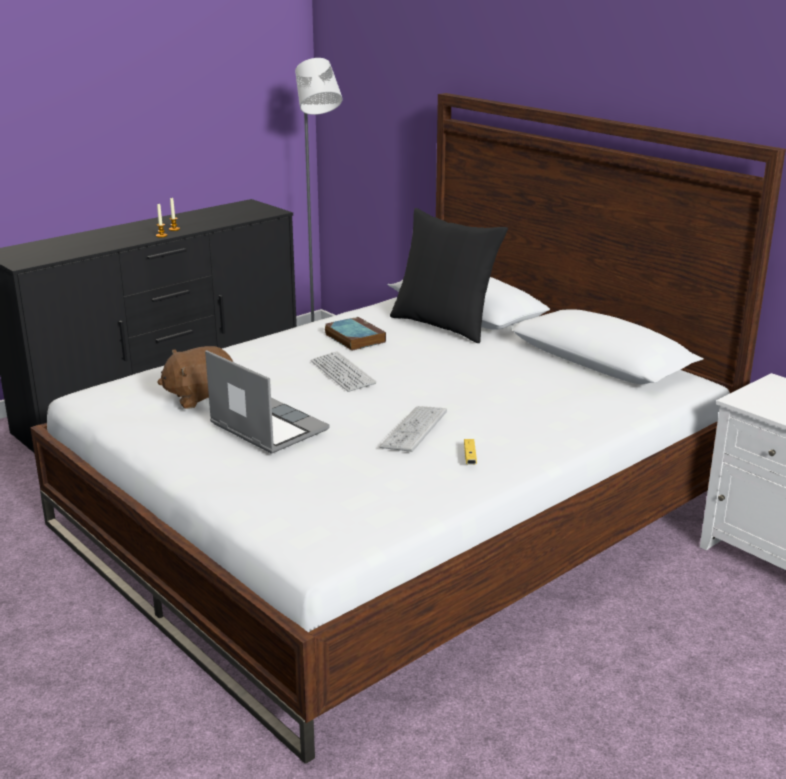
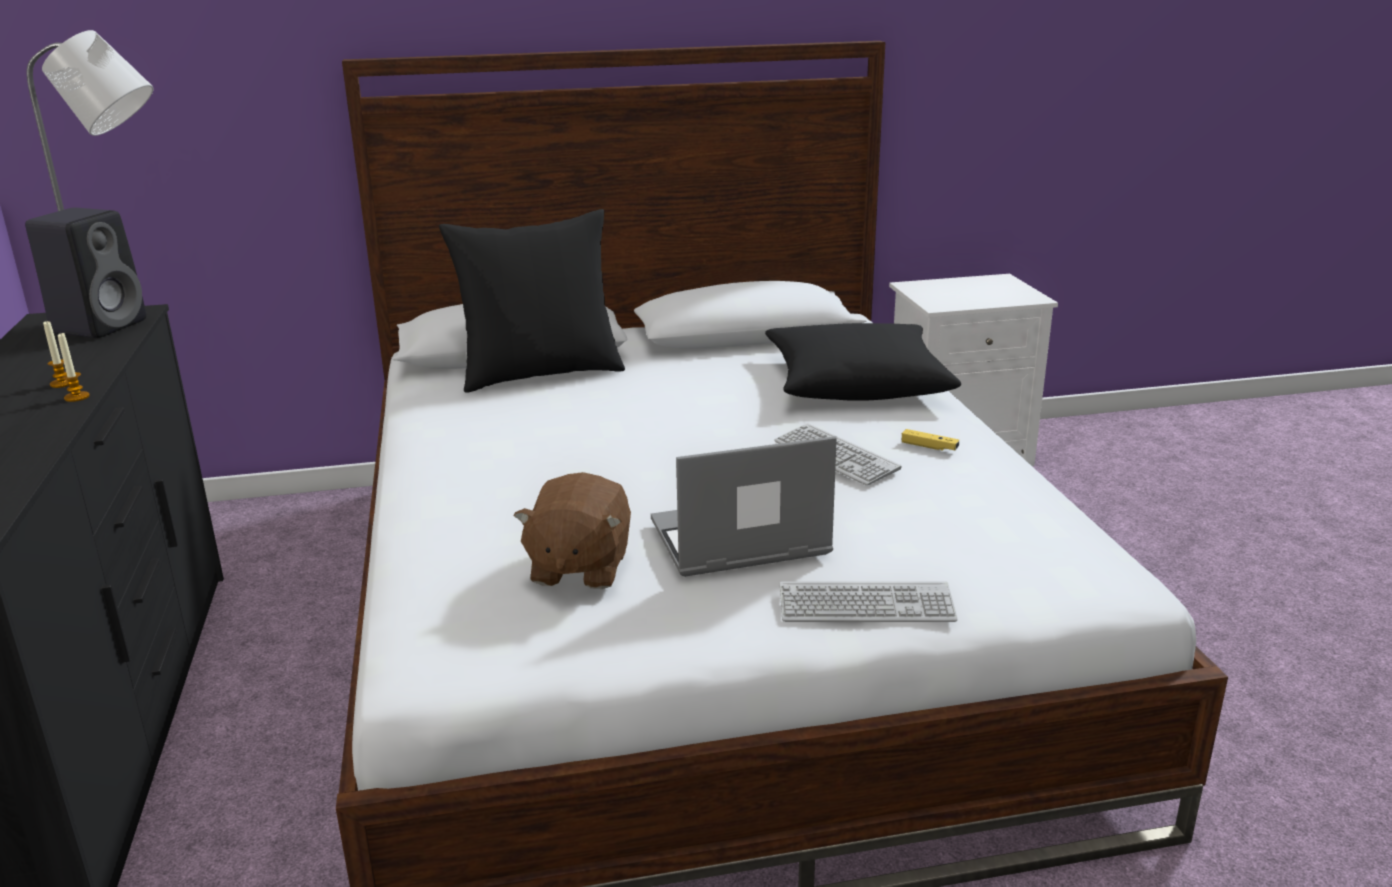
camera: 60 degrees left, 0 degrees up
(249, 212) = (101, 325): none -> black speaker
(342, 373) = (615, 457): keyboard -> keyboard (866, 605)
(353, 338) = (501, 427): book -> none
(560, 412) = (856, 381): none -> black pillow

